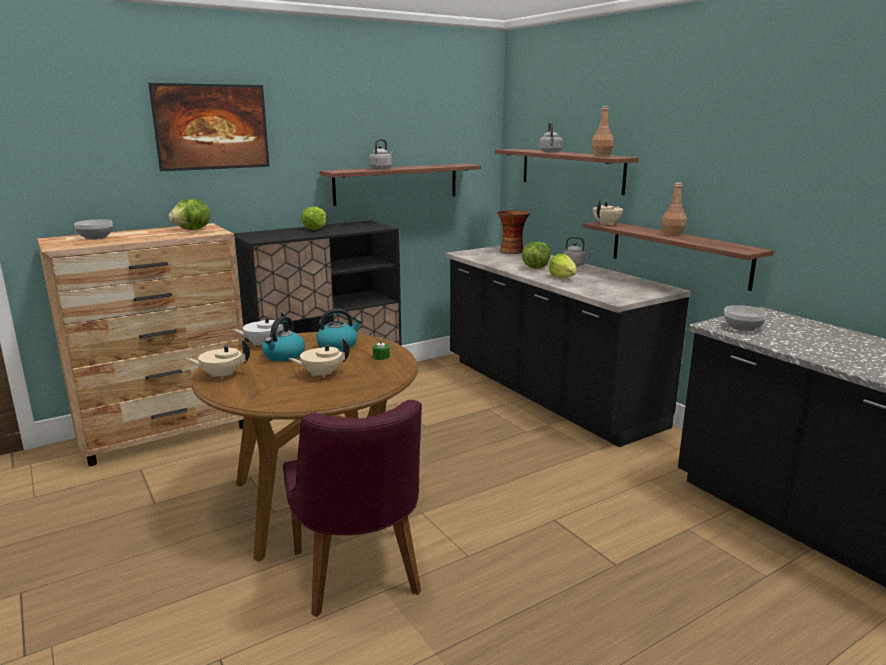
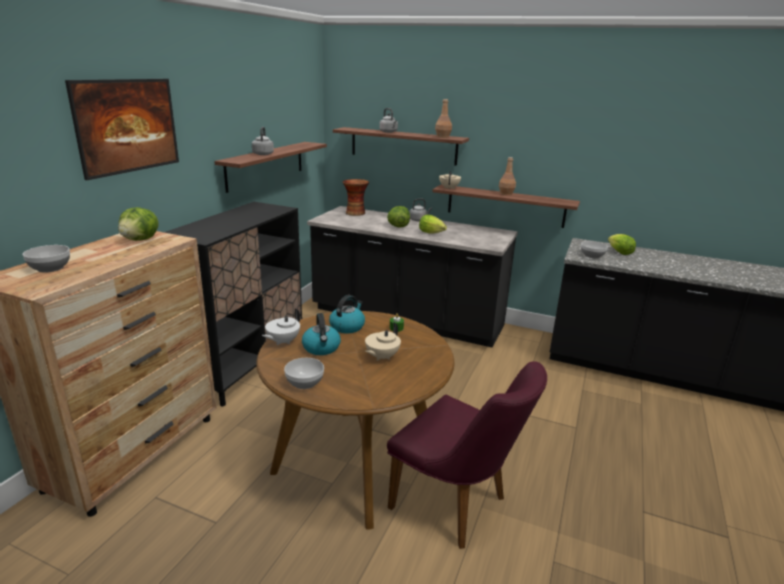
camera: 35 degrees left, 5 degrees up
(221, 375) = (304, 383): beige teapot -> bowl
(315, 228) = (226, 218): lettuce -> lettuce (619, 252)

